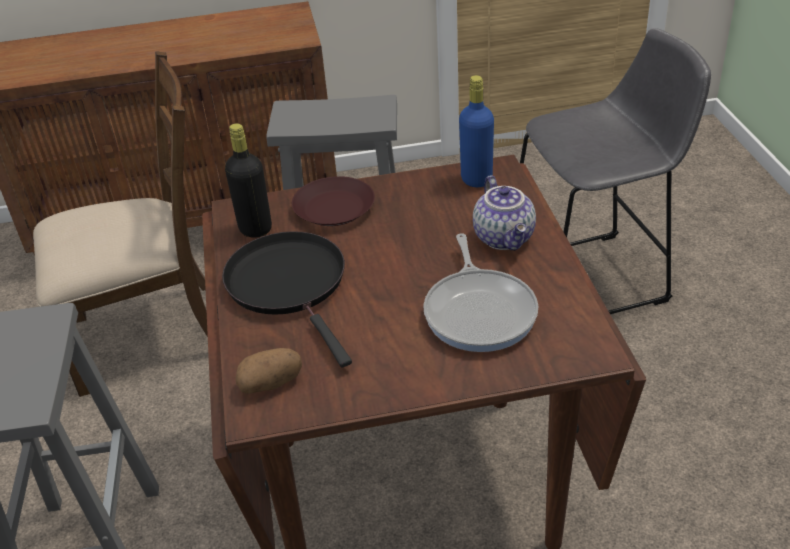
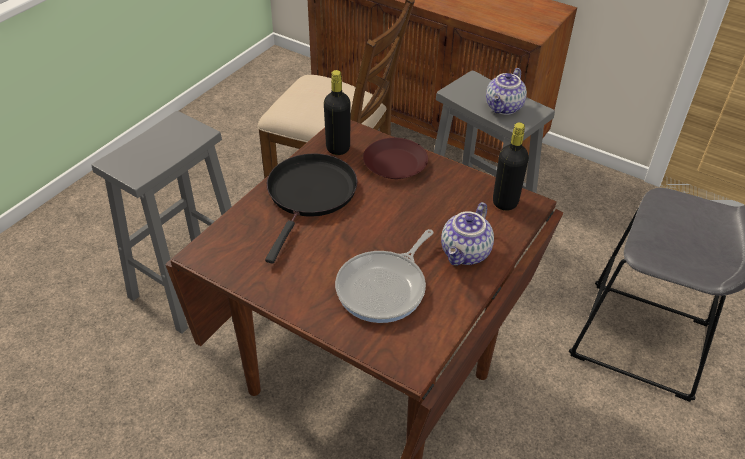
camera: 40 degrees right, 5 degrees up
(271, 383) = (229, 244): potato -> none
(350, 115) = (504, 108): none -> teapot
(476, 179) = (505, 202): blue bottle -> black bottle

